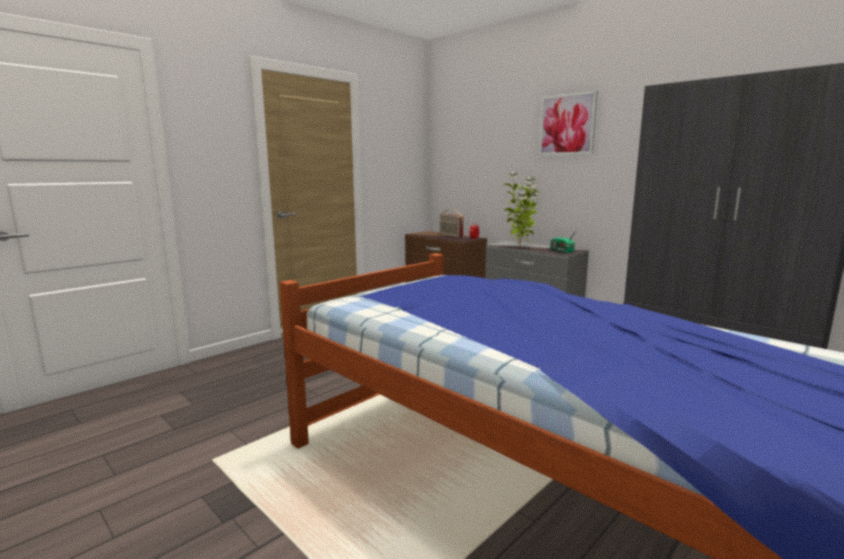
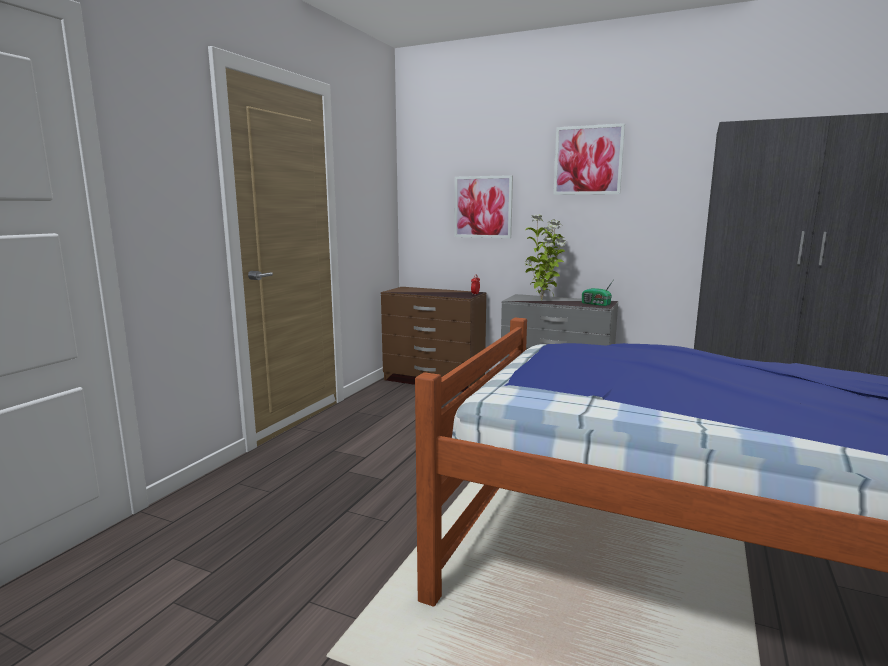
camera: 20 degrees left, 0 degrees up
(450, 235) = (440, 291): radio -> none
(487, 166) = (483, 207): none -> picture

